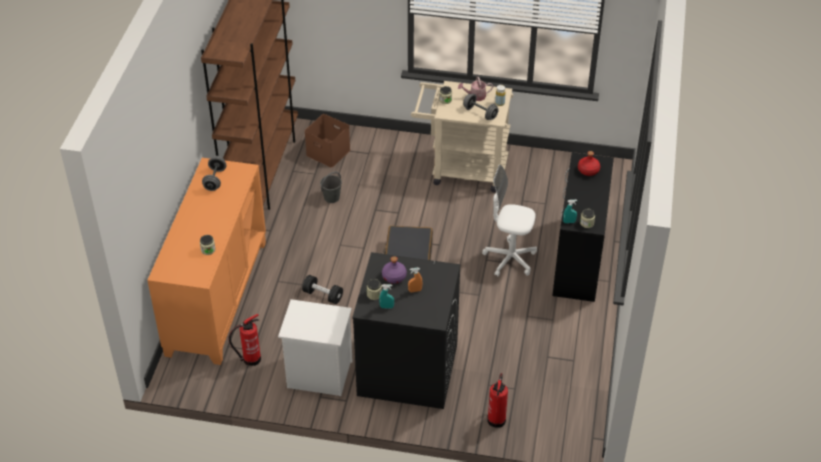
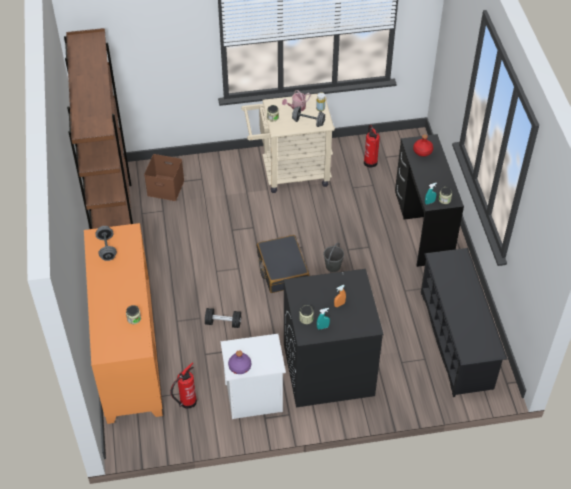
camera: 20 degrees left, 5 degrees up
(332, 197) = (188, 229): grey bucket -> grey bucket (333, 266)
(394, 277) = (315, 297): purple bottle -> purple bottle (240, 367)
(497, 418) = (423, 390): fire extinguisher -> fire extinguisher (370, 161)
(510, 259) = (367, 243): white office chair -> none
(558, 379) = (456, 339): none -> black shoe rack

